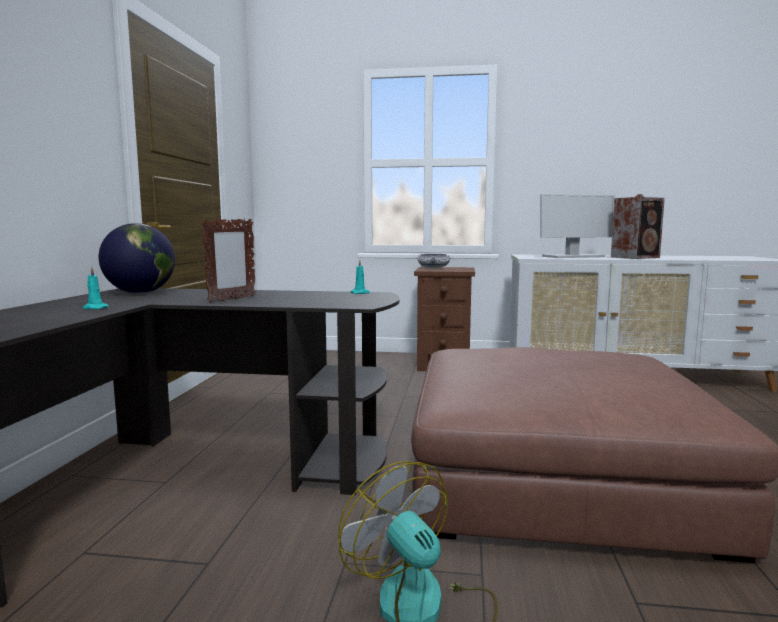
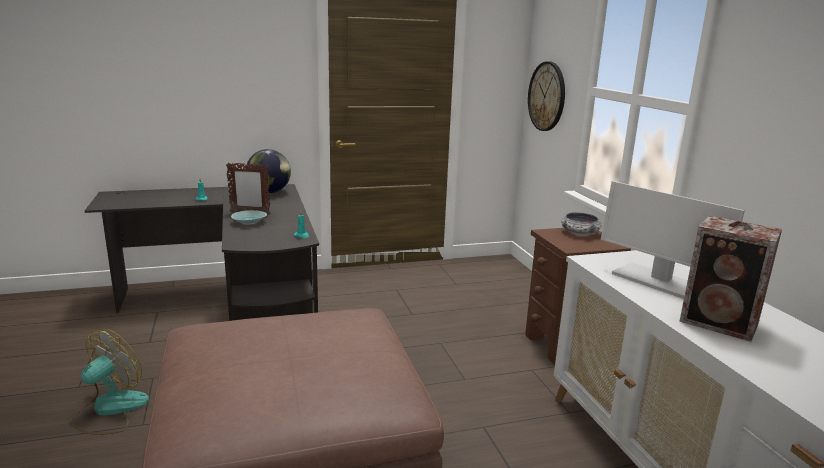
camera: 65 degrees right, 10 degrees up
(272, 300) = (248, 222): none -> turquoise bowl
(297, 177) = (547, 96): none -> wall clock

